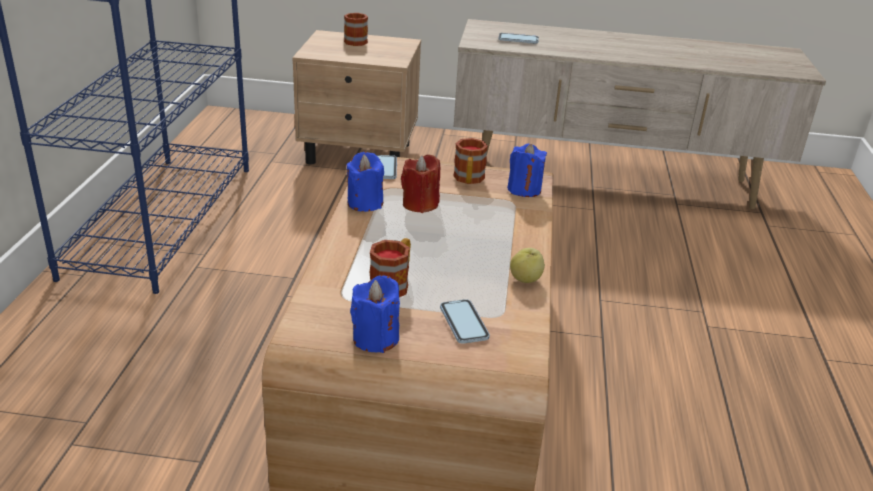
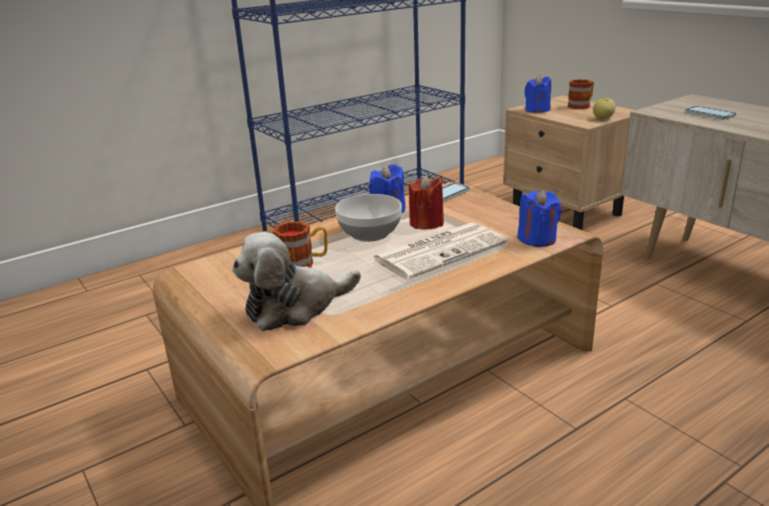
camera: 50 degrees right, 5 degrees down
(376, 338) = (226, 290): blue candle -> blue candle (537, 110)
(391, 231) = (370, 233): none -> bowl
(464, 323) = (295, 307): phone -> plush toy
(468, 180) = (500, 219): mug -> none
(477, 226) = (440, 251): none -> newspaper
(526, 279) = (401, 299): apple -> apple (603, 118)

